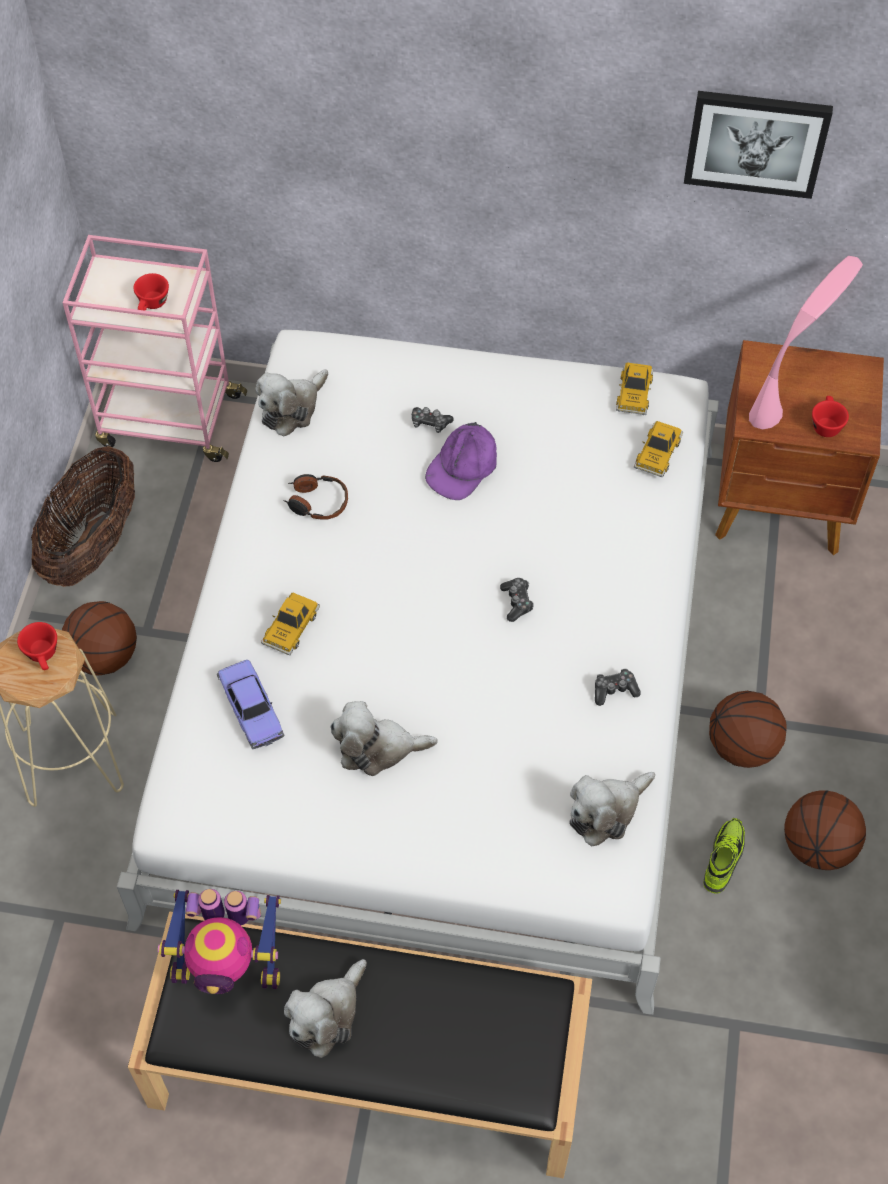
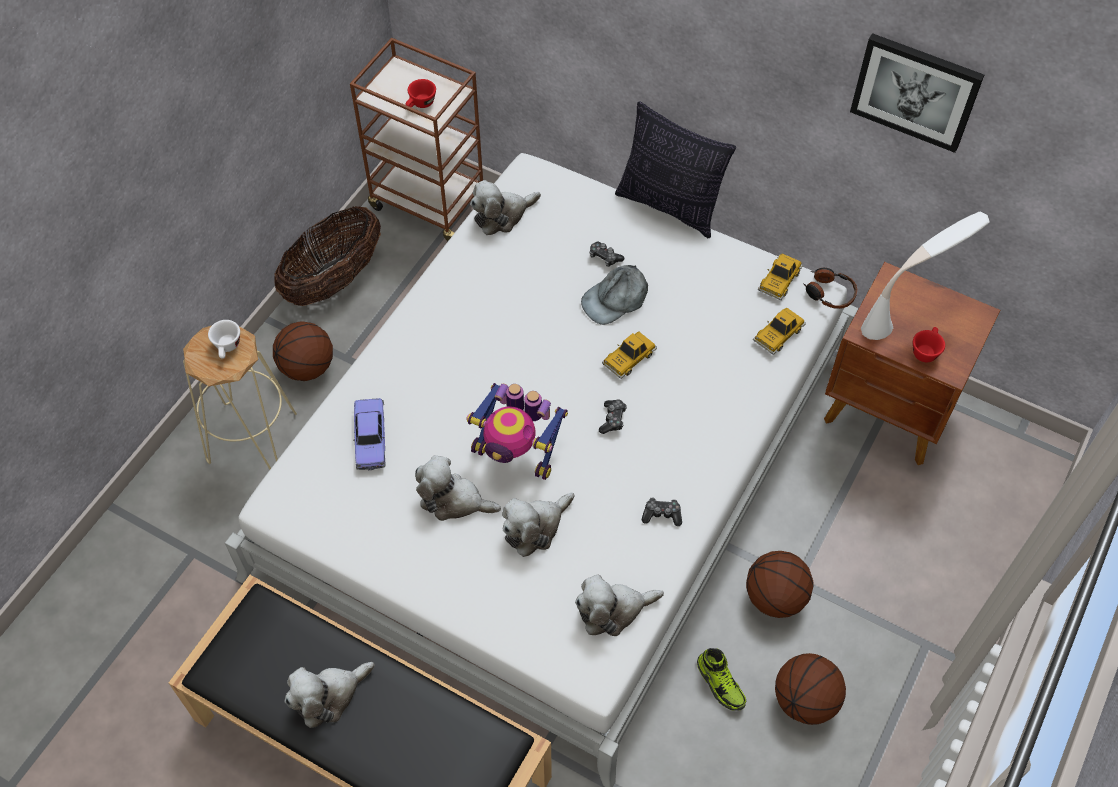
camera: 20 degrees right, 0 degrees up
(43, 656) = (228, 347): red cup -> white cup
(168, 420) = (429, 202): pink cart -> brown cart
(229, 964) = (272, 630): toy robot -> toy robot (516, 453)
(291, 627) = (427, 384): toy car -> toy car (629, 358)
(316, 502) = (489, 293): headphones -> headphones (829, 293)
(463, 466) = (615, 299): purple cap -> grey cap
(477, 344) = (669, 206): none -> pillow
(482, 749) = (535, 527): none -> plush toy
(723, 859) = (720, 684): shoe -> shoe turned 105 degrees clockwise
(792, 389) = (909, 313): pink table lamp -> white table lamp

